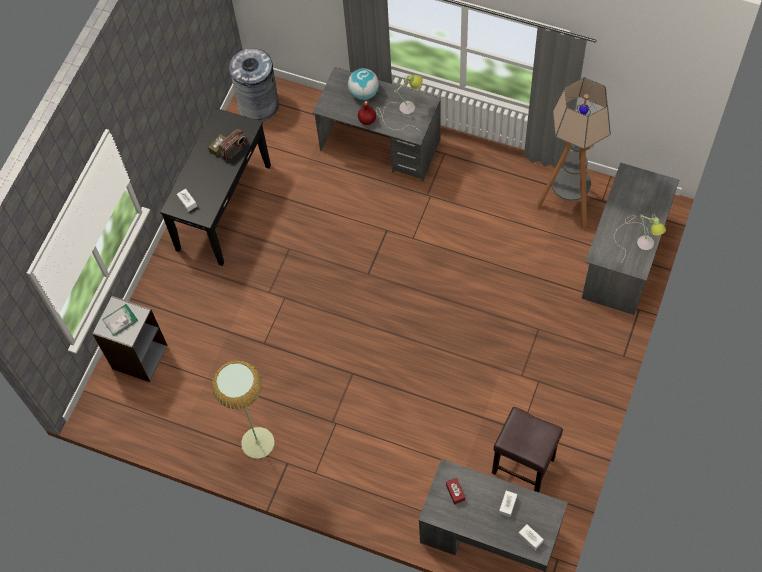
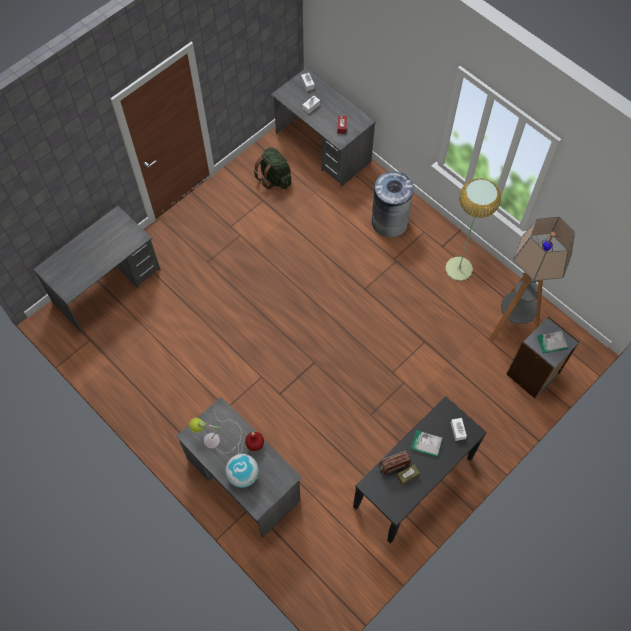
camera: 160 degrees left, 0 degrees up
(212, 179) = (426, 444): none -> book
(258, 105) = (337, 583): grey trash can -> grey trash can (389, 221)
(524, 466) = (274, 178): brown stool -> green backpack
(567, 205) = (120, 348): floor lamp -> floor lamp (511, 325)
(639, 239) = (100, 236): table lamp -> none

